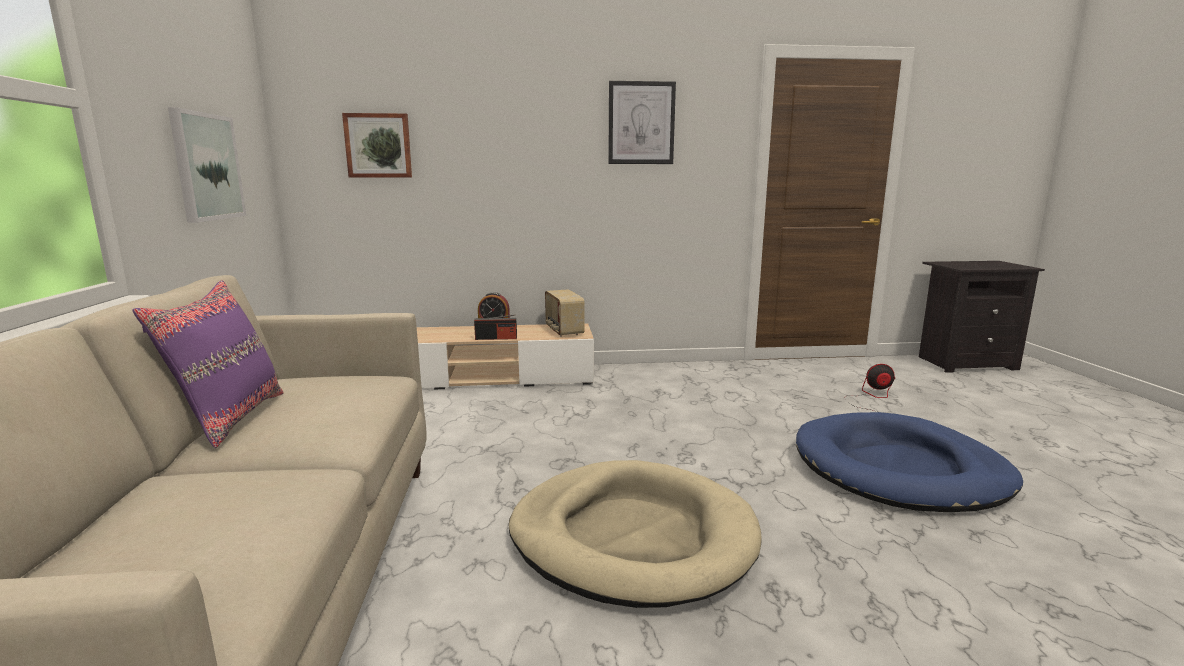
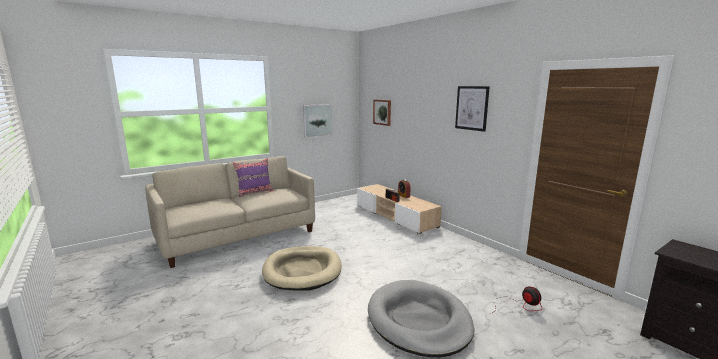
camera: 60 degrees right, 0 degrees up
(563, 331) = (421, 205): radio -> none
(900, 469) = (419, 320): blue dog bed -> grey dog bed

